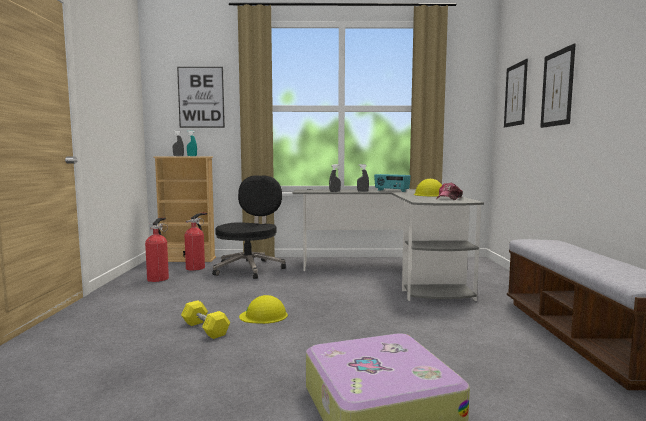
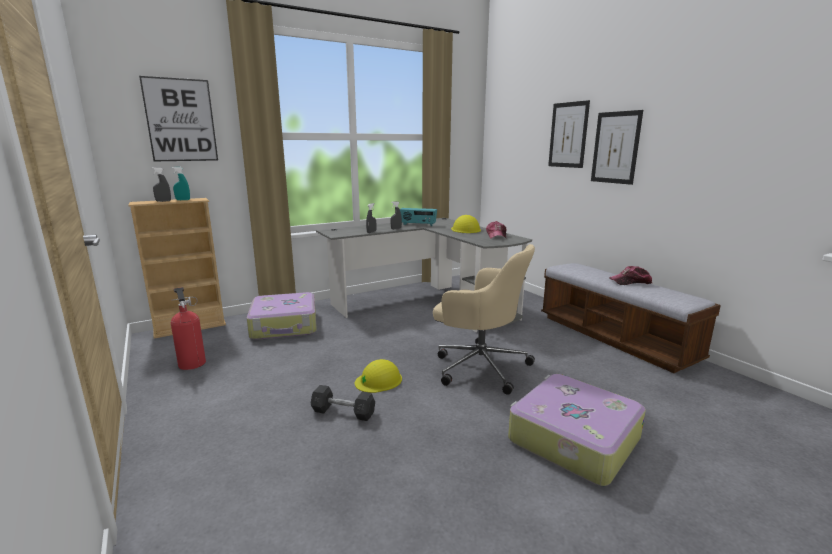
camera: 30 degrees left, 10 degrees up
(196, 267) = (219, 337): fire extinguisher -> none
(205, 329) = (343, 412): yellow dumbbell -> grey dumbbell
(249, 268) = (285, 326): black office chair -> suitcase
(370, 326) = (479, 366): none -> beige office chair
(515, 95) = (515, 130): picture -> picture (615, 147)
(597, 259) = (630, 282): none -> cap

